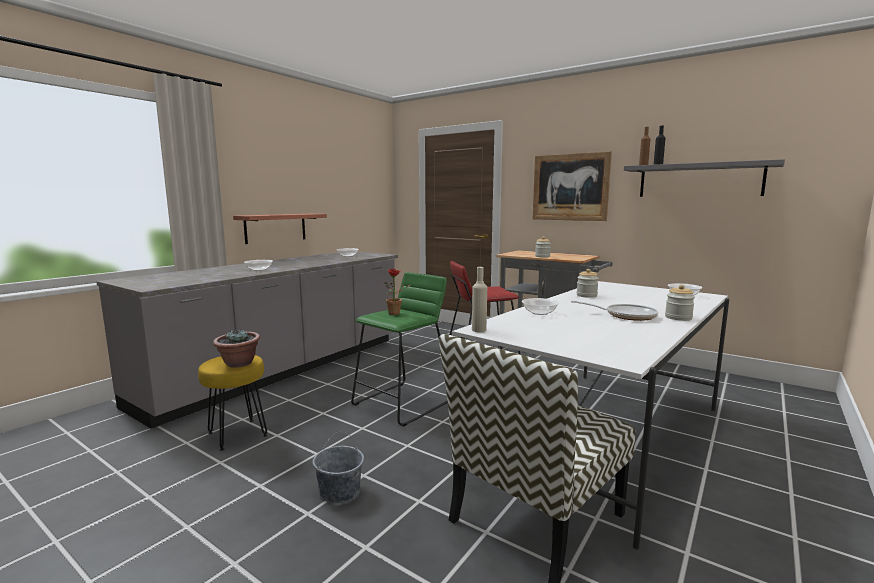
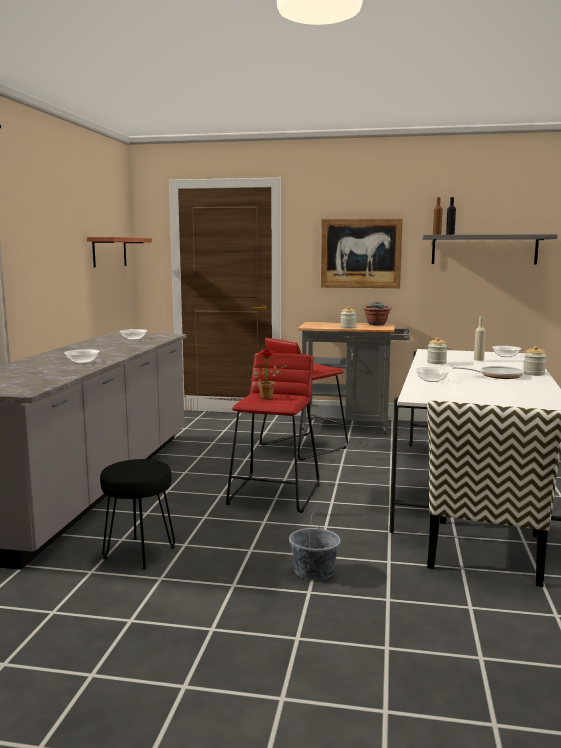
camera: 25 degrees left, 0 degrees up
(237, 435) = (139, 553): yellow stool -> black stool
(239, 363) = (151, 468): potted plant -> potted plant (376, 324)
(275, 228) = (40, 308): shelf -> shelf (109, 252)
(403, 403) = (274, 494): green stool -> red stool
(479, 330) = (417, 398): beige bottle -> beige bottle (478, 359)

